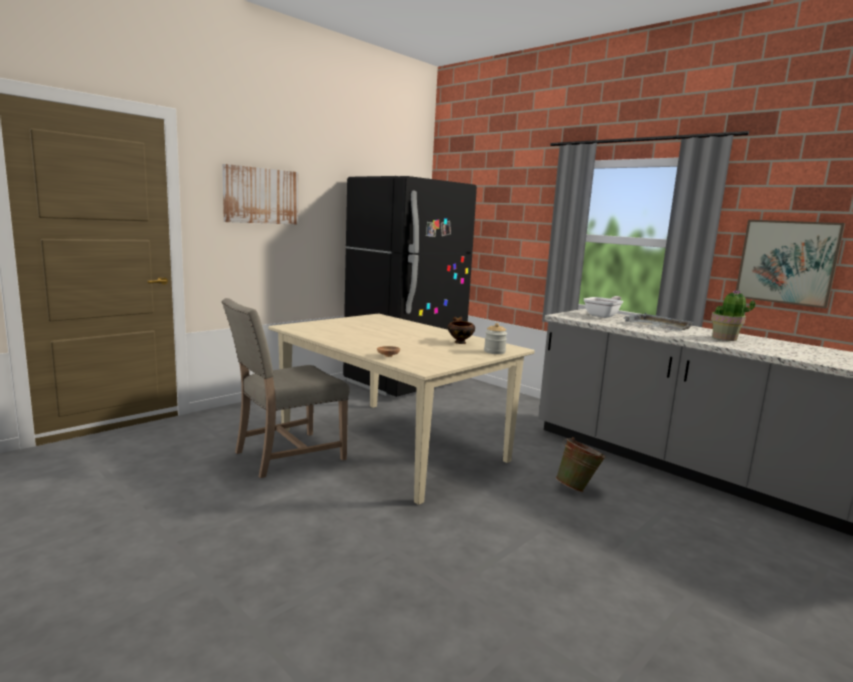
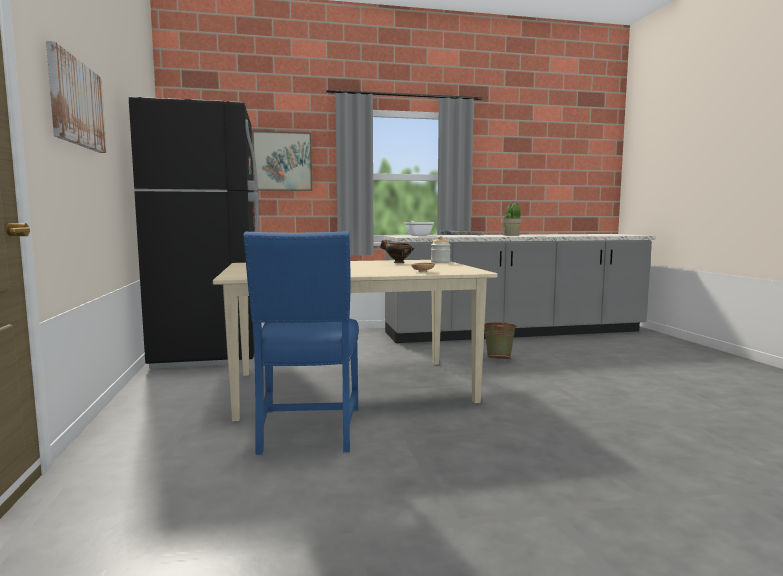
camera: 55 degrees left, 5 degrees down
(286, 455) = (308, 431): beige chair -> blue chair
(787, 262) = (506, 185): picture -> picture (282, 161)

